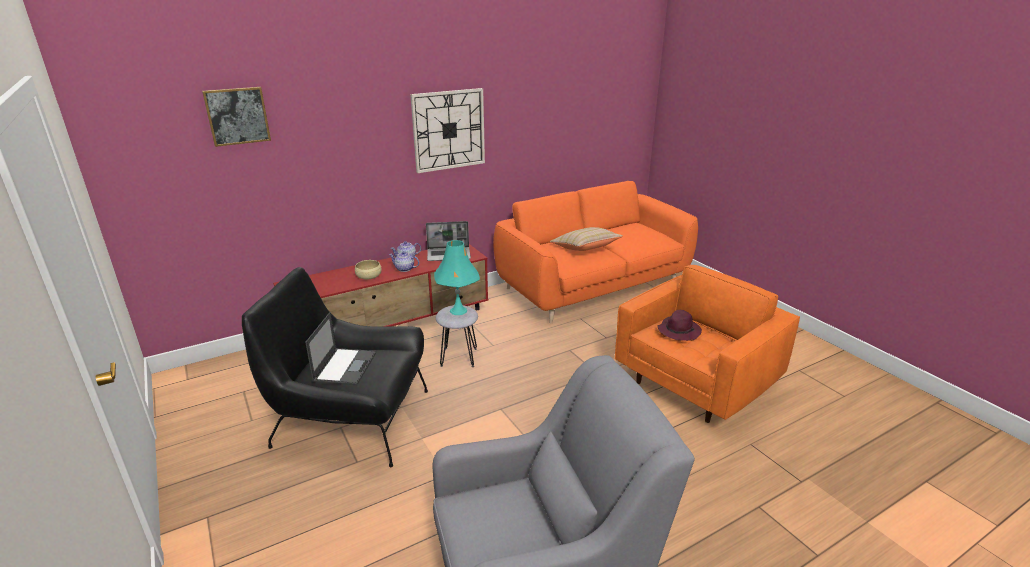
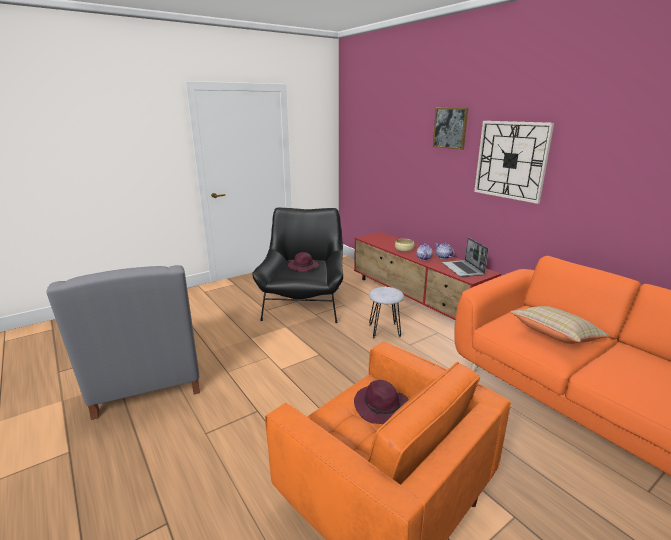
camera: 85 degrees right, 5 degrees down
(237, 116) = (388, 122): picture -> picture (450, 128)
(345, 366) = (303, 267): laptop -> purple hat
(458, 311) = (389, 292): turquoise table lamp -> none

